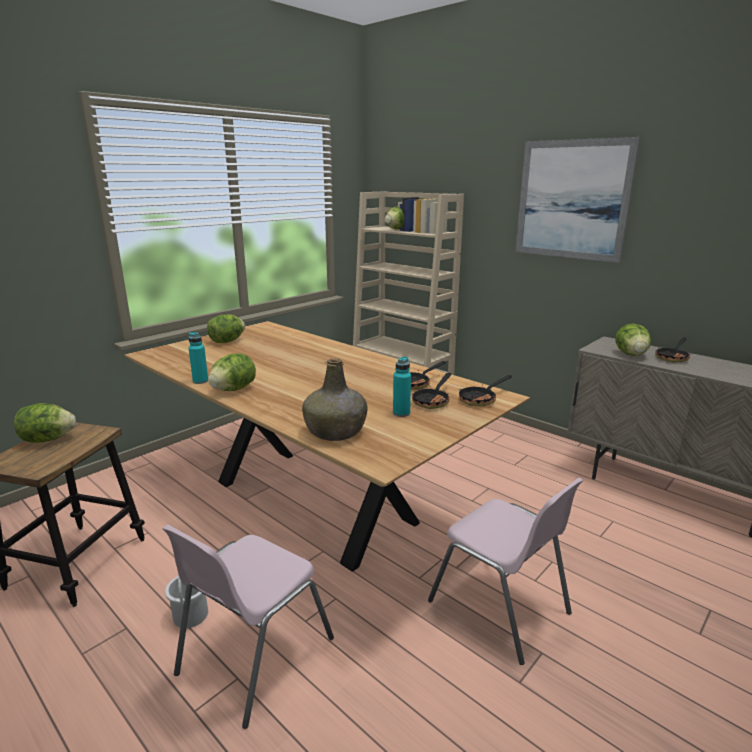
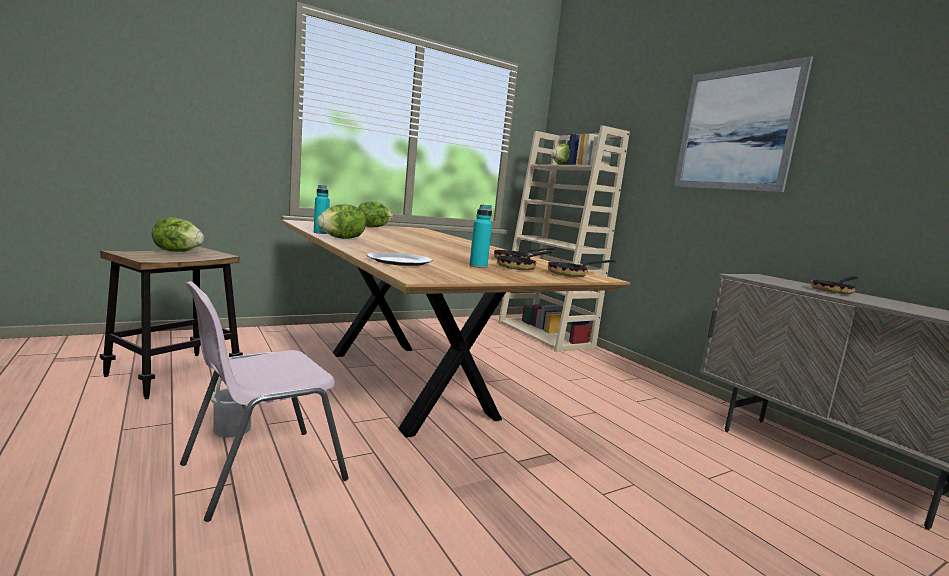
camera: 15 degrees right, 10 degrees down
(336, 431) = (400, 261): green bottle -> plate
(500, 608) = (546, 506): pink chair -> none
(631, 355) = (781, 283): lettuce -> none

